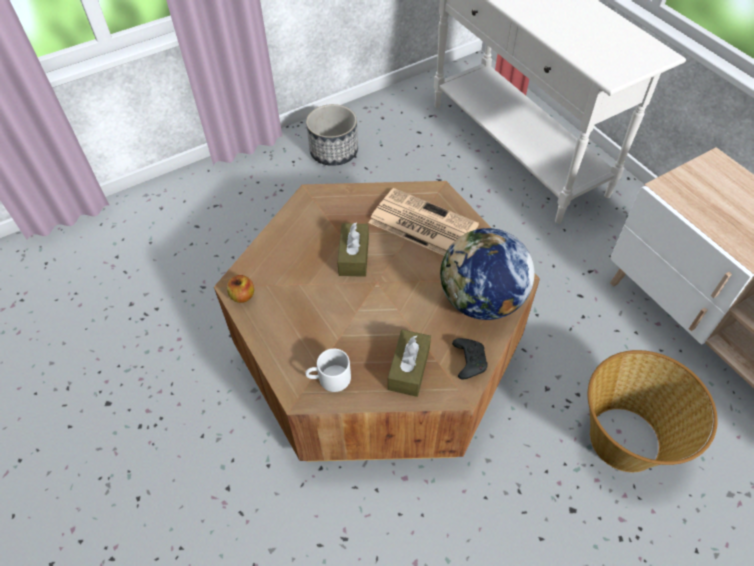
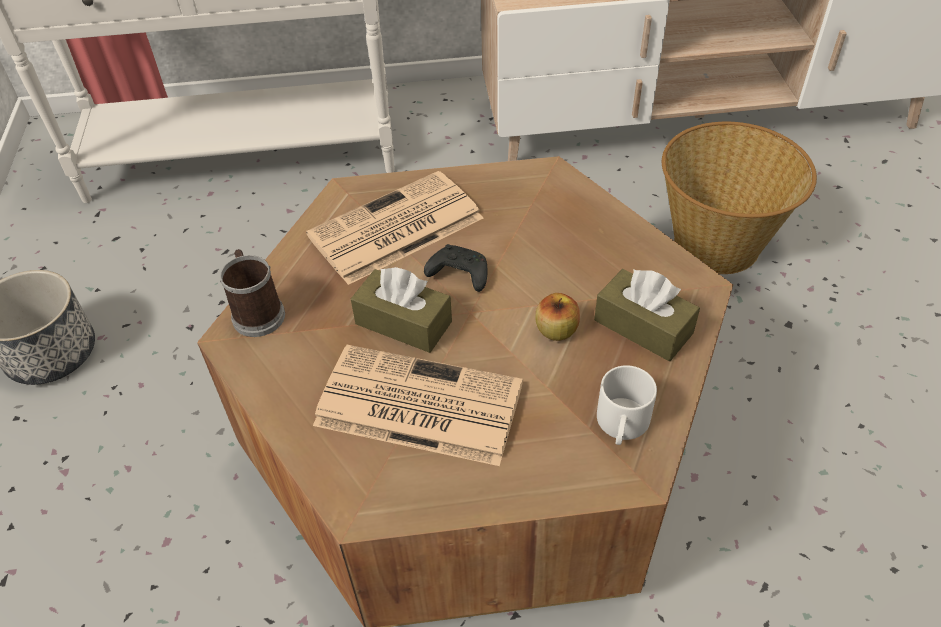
camera: 65 degrees left, 5 degrees down
(242, 296) = (391, 500): apple -> apple (556, 330)
(302, 283) = (416, 405): none -> newspaper
(330, 196) = (257, 312): none -> mug
(468, 361) = (656, 263): black game controller -> black game controller (458, 275)
(481, 301) = (566, 218): globe -> none

